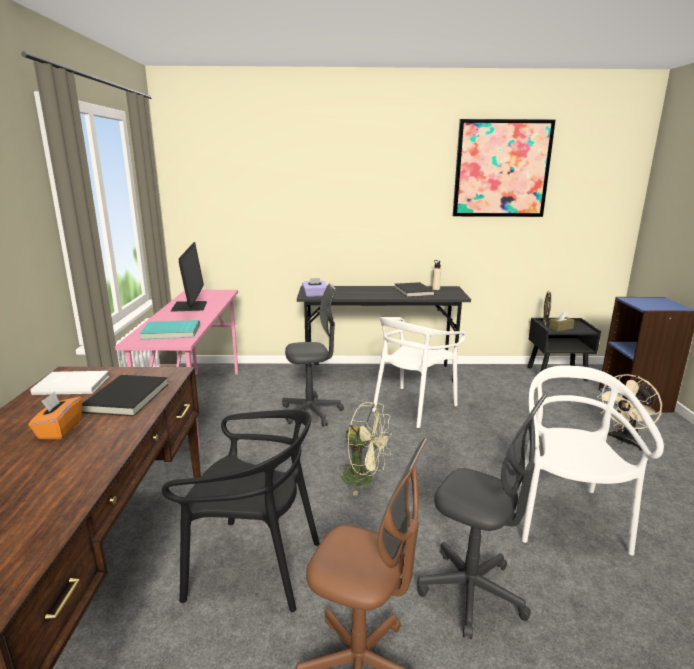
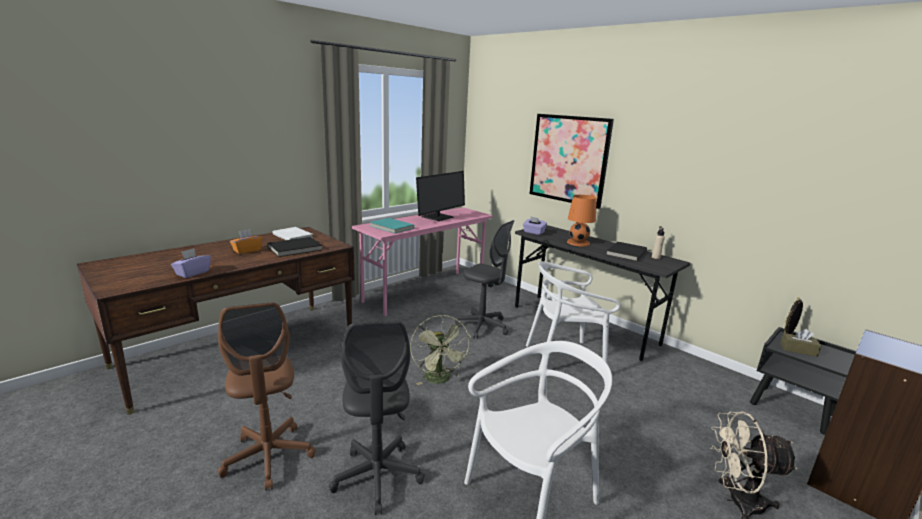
camera: 45 degrees right, 0 degrees up
(65, 497) = (192, 273): none -> purple tissue box
(254, 566) = (312, 382): black chair -> none
(367, 293) = (578, 243): none -> orange table lamp
(501, 169) = (765, 135): picture -> picture (569, 159)

